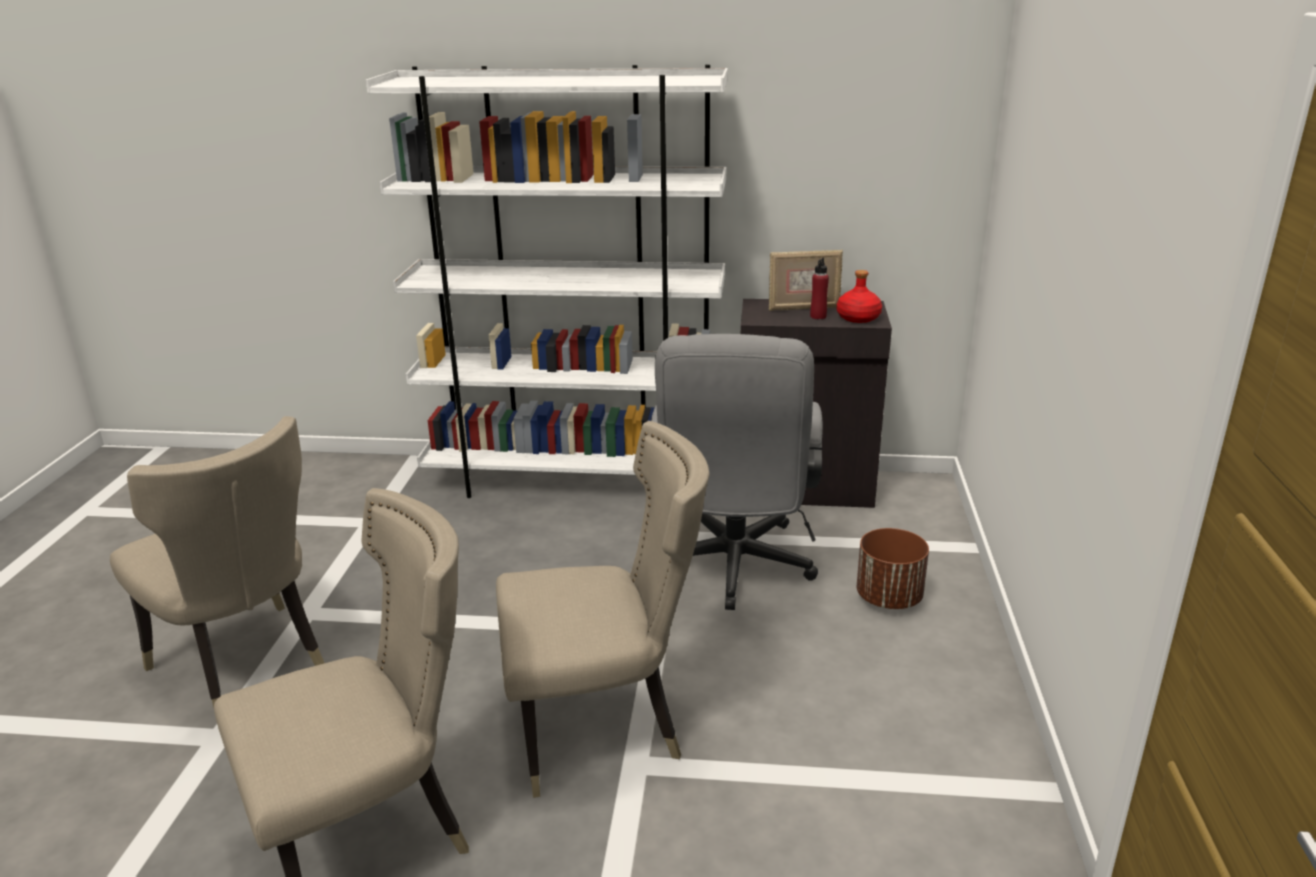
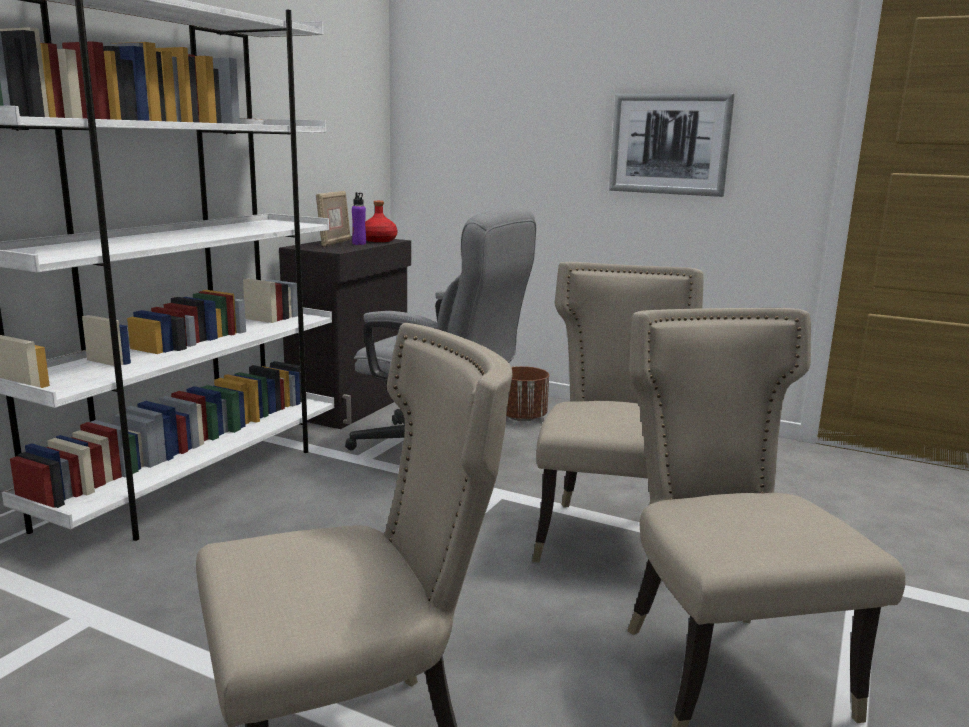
camera: 70 degrees left, 10 degrees down
(818, 316) = (359, 244): red bottle -> purple bottle
(1100, 303) = (669, 144): none -> picture

